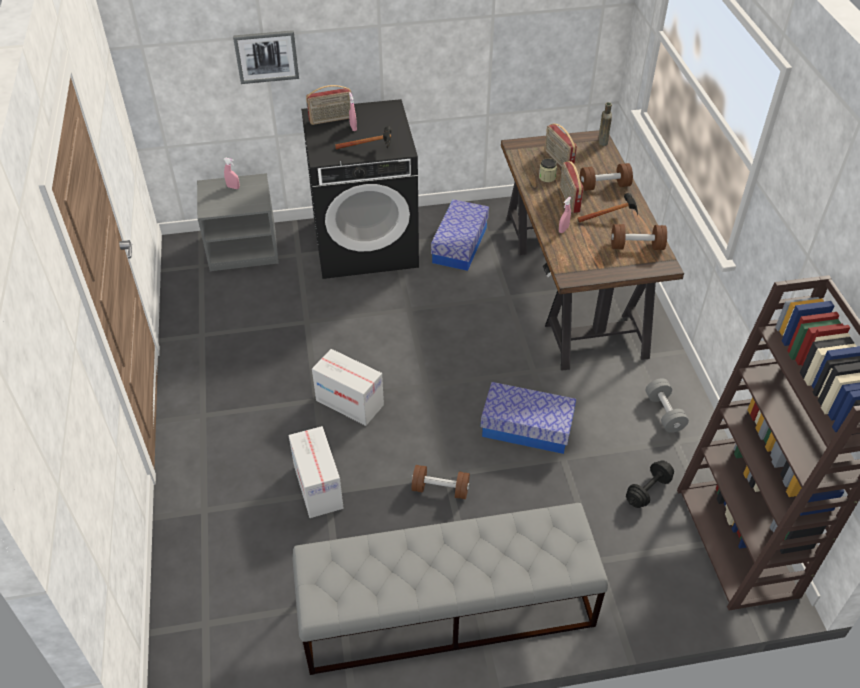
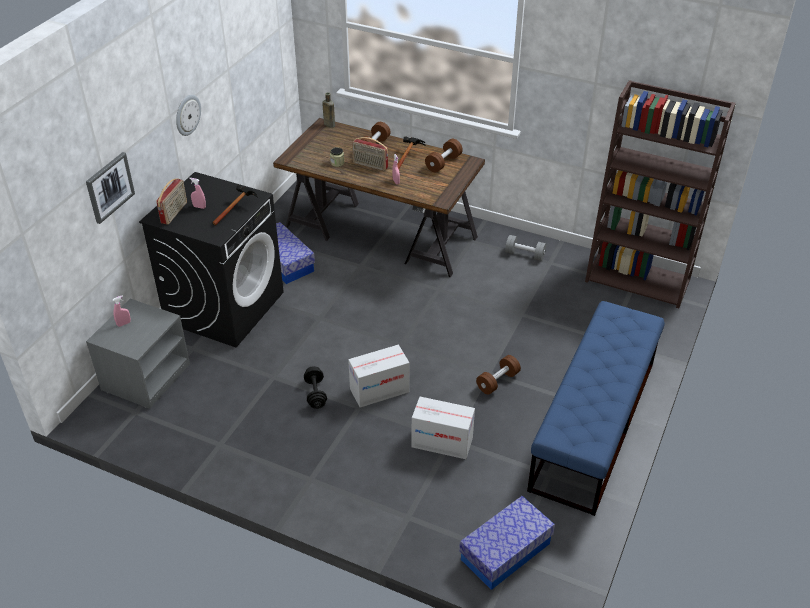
camera: 55 degrees left, 5 degrees down
(405, 35) = (187, 115): none -> wall clock
(446, 610) = (593, 425): grey bench -> blue bench
(526, 428) = (483, 317): storage box -> storage box (505, 551)
(558, 160) = (325, 150): radio -> none
(648, 491) = (576, 293): black dumbbell -> black dumbbell (315, 394)

